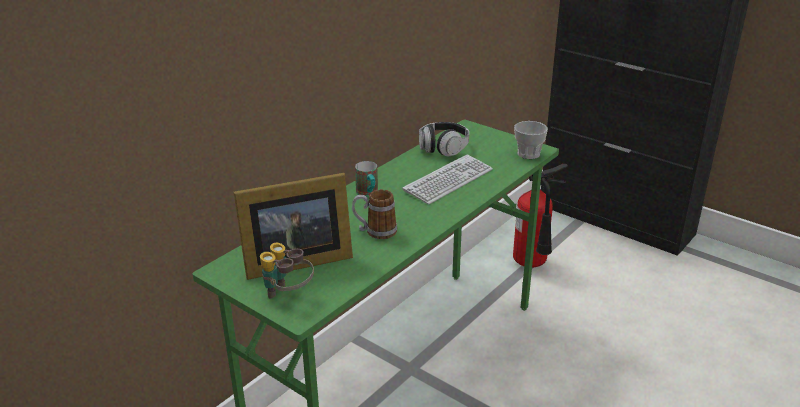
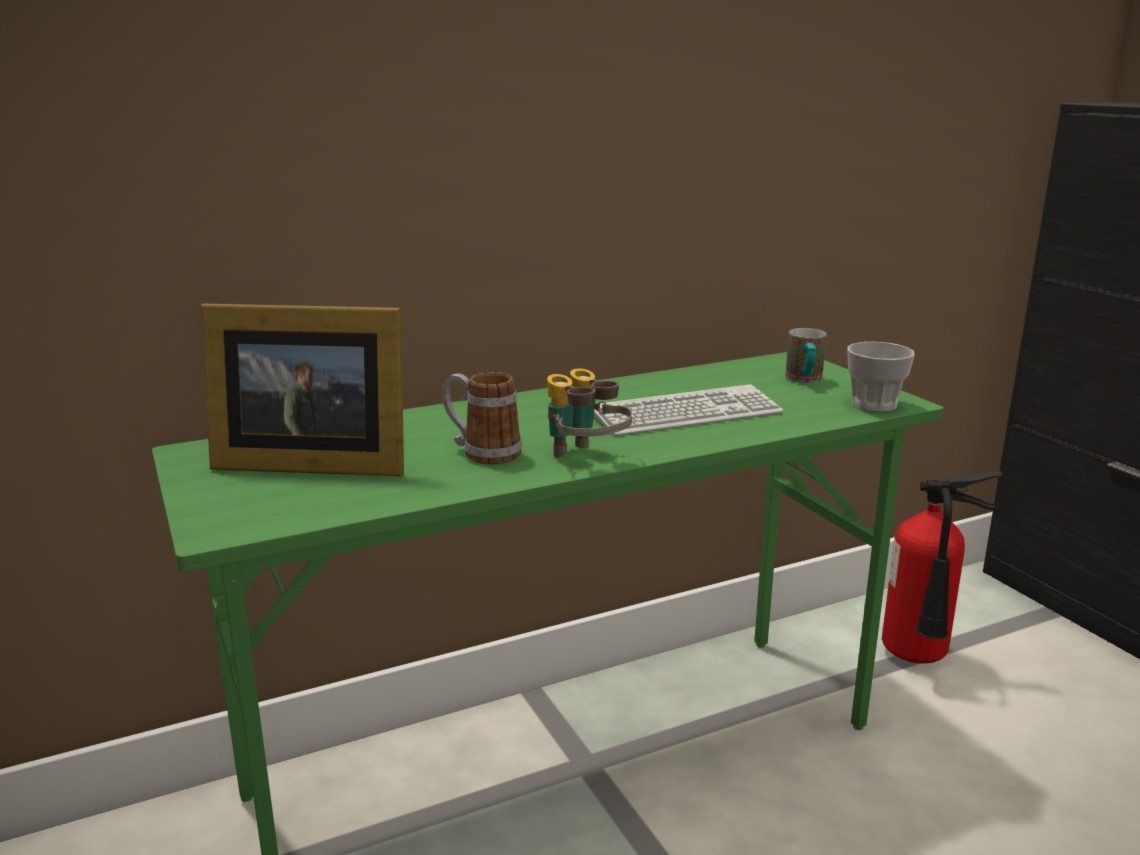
camera: 25 degrees right, 10 degrees down
(288, 294) = (240, 500): binoculars -> binoculars (585, 458)
(368, 194) = (532, 407): mug -> mug (804, 381)
(443, 148) = (723, 376): headphones -> none

